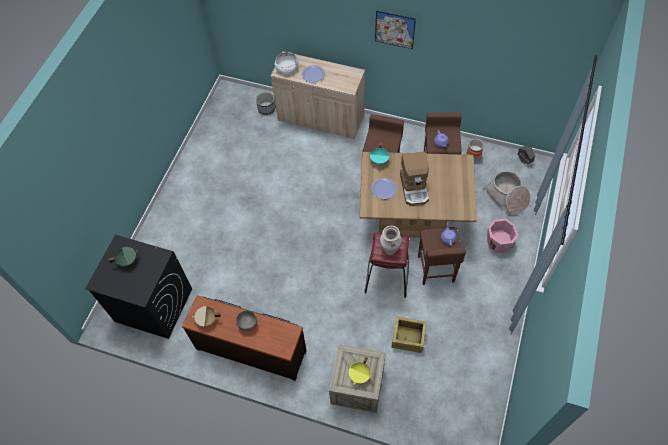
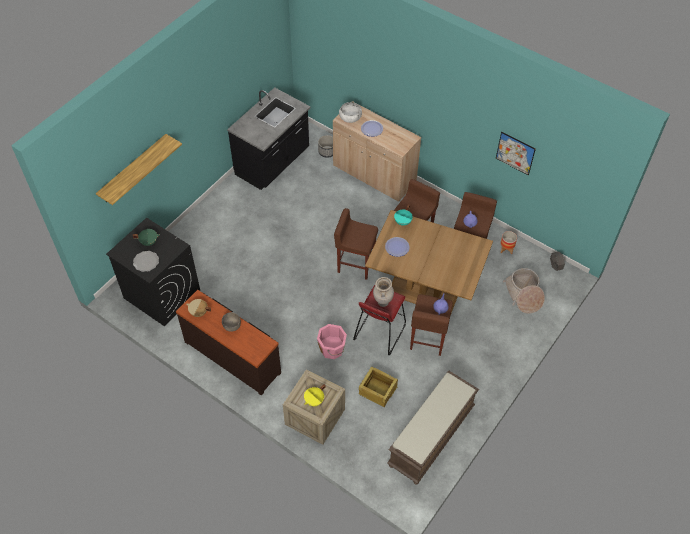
camera: 15 degrees right, 5 degrees down
(85, 188) = (133, 169): none -> shelf
(133, 284) = (146, 262): none -> plate
(217, 134) = (273, 163): none -> black counter
(337, 214) = (355, 264): none -> brown stool
(394, 29) = (451, 106): picture -> picture (515, 153)
(414, 188) = (425, 254): coffee machine -> none
(478, 369) = (431, 437): none -> brown bench
(499, 243) = (498, 334): pink bucket -> pink bucket (332, 349)

